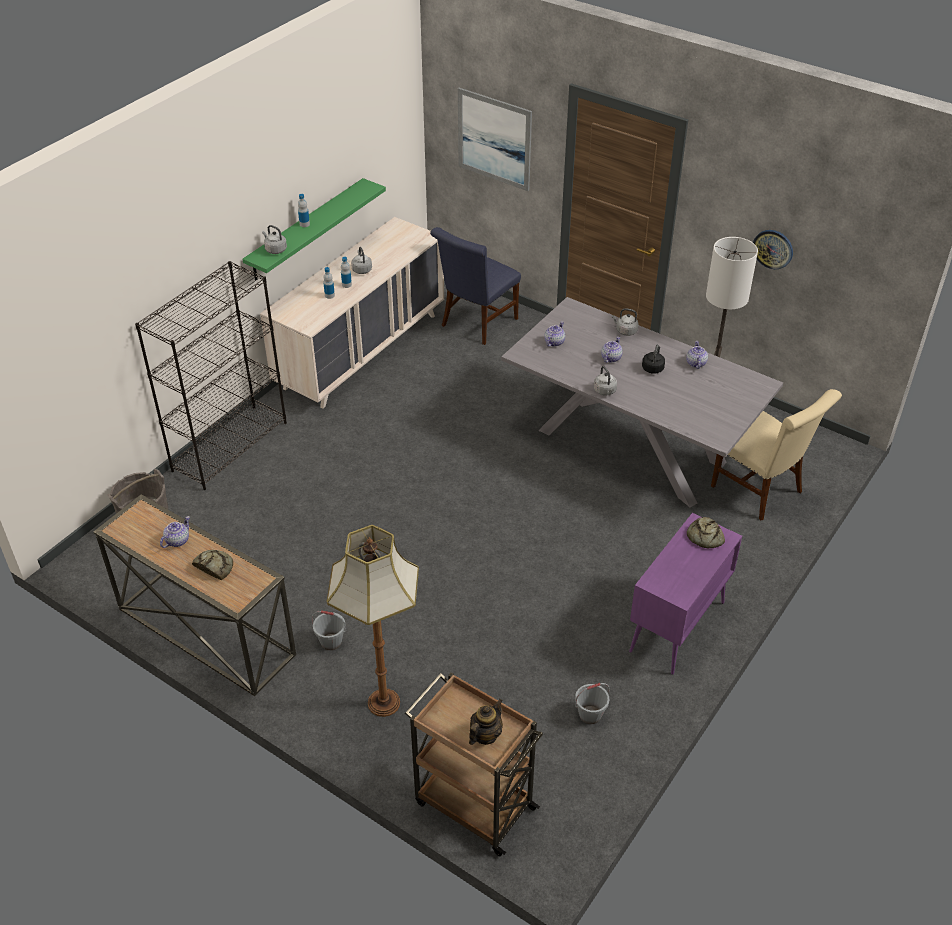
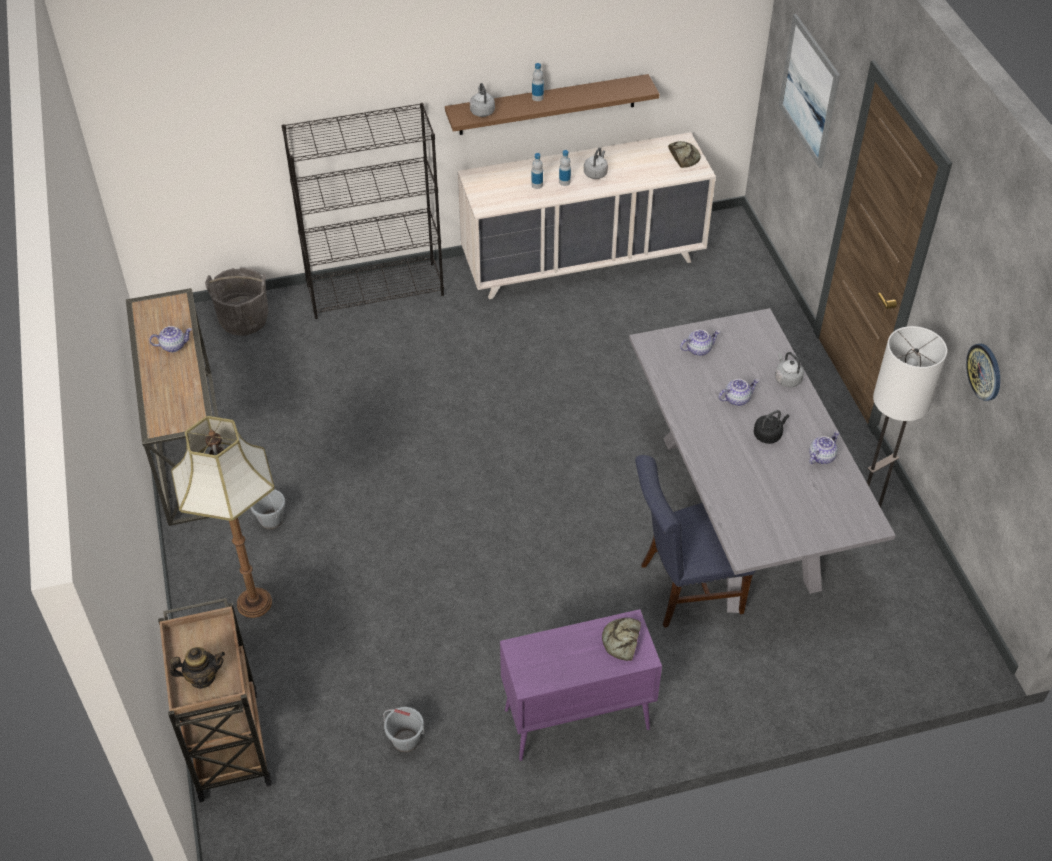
camera: 40 degrees right, 5 degrees up
(214, 566) = (175, 386): bread -> bread (683, 157)
(306, 230) = (547, 105): green shelf -> brown shelf
(476, 324) = (723, 292): blue chair -> blue chair (684, 589)
(605, 391) = (689, 430): grey kettle -> none
(761, 491) = (824, 645): beige chair -> none

